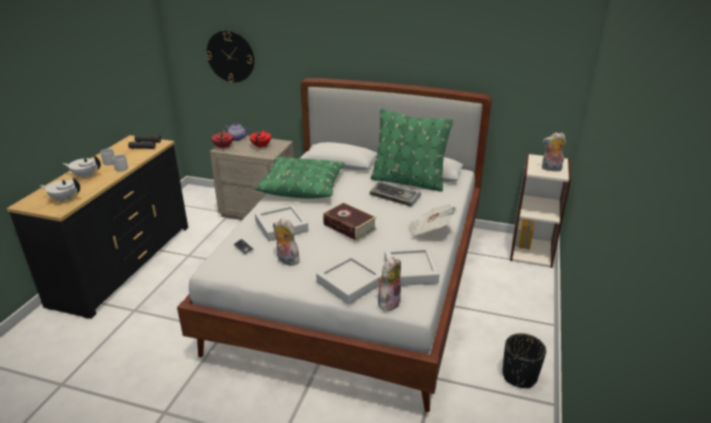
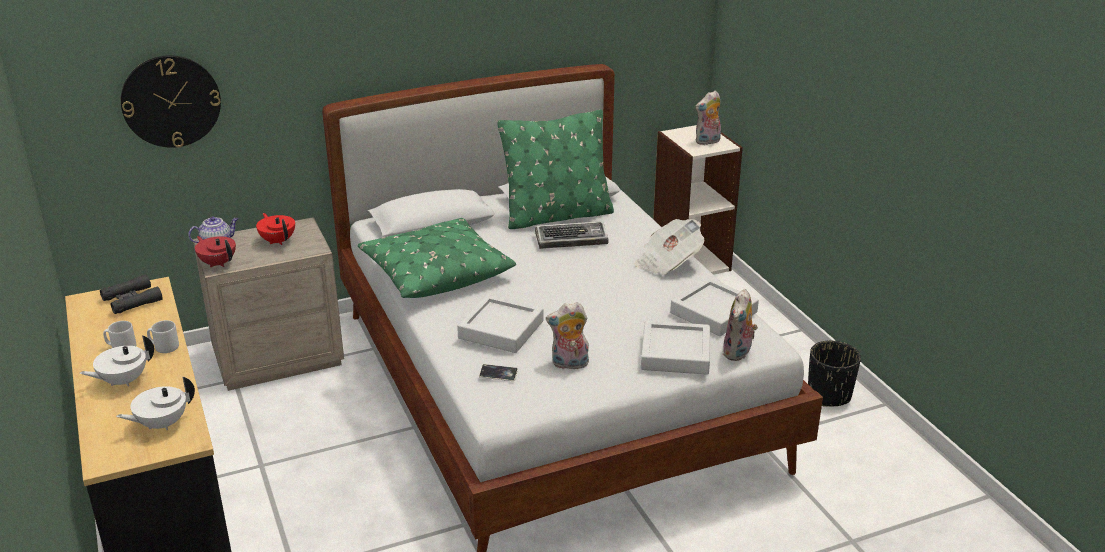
camera: 40 degrees left, 0 degrees up
(349, 227) = (579, 295): book -> none
(388, 302) = (738, 353): plush toy -> plush toy turned 150 degrees counterclockwise

